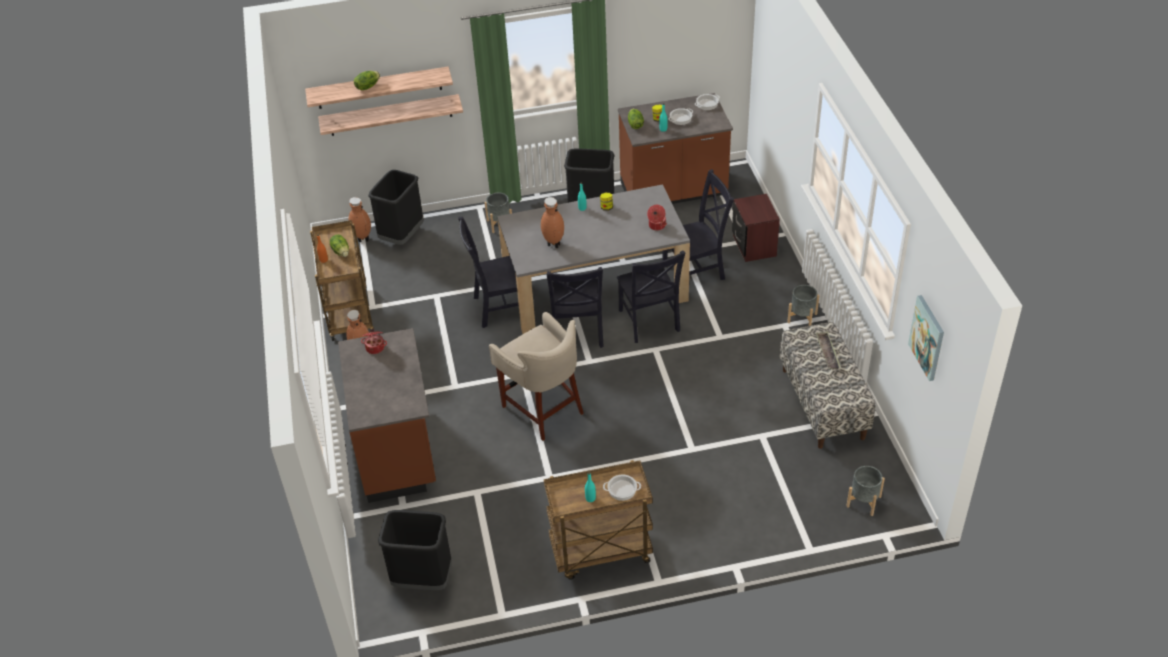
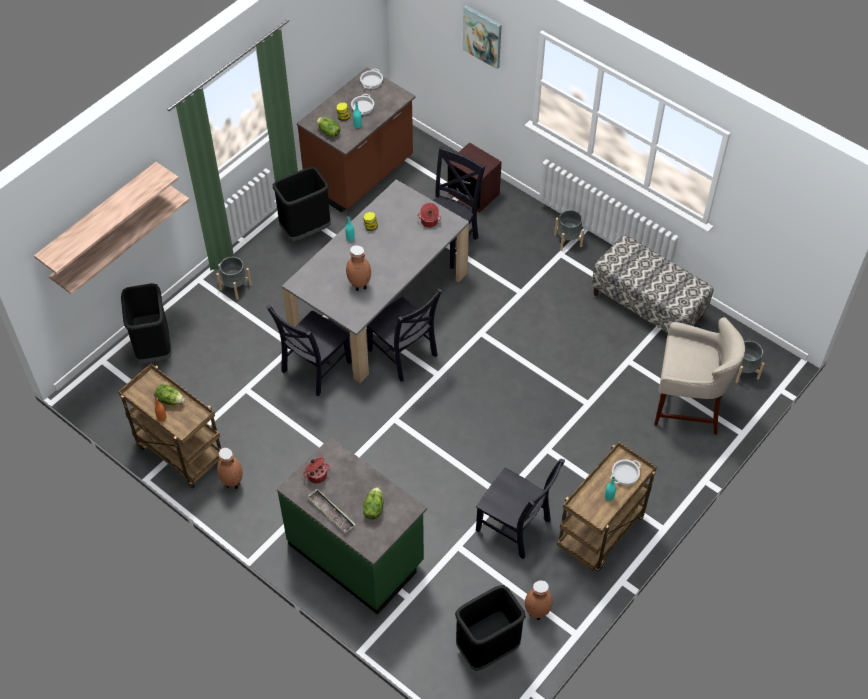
camera: 40 degrees left, 10 degrees up
(362, 239) = (118, 372): brown vase -> brown vase (537, 614)
(367, 86) = (98, 222): lettuce -> lettuce (373, 508)
(398, 451) = (356, 553): brown counter -> green counter
(543, 408) = (441, 439): beige stool -> beige stool (687, 406)
(649, 322) = (454, 311): black chair -> black chair (515, 527)
(827, 353) = (644, 264): tray -> tray (331, 512)
(927, 337) = (775, 219): picture -> picture (482, 36)

